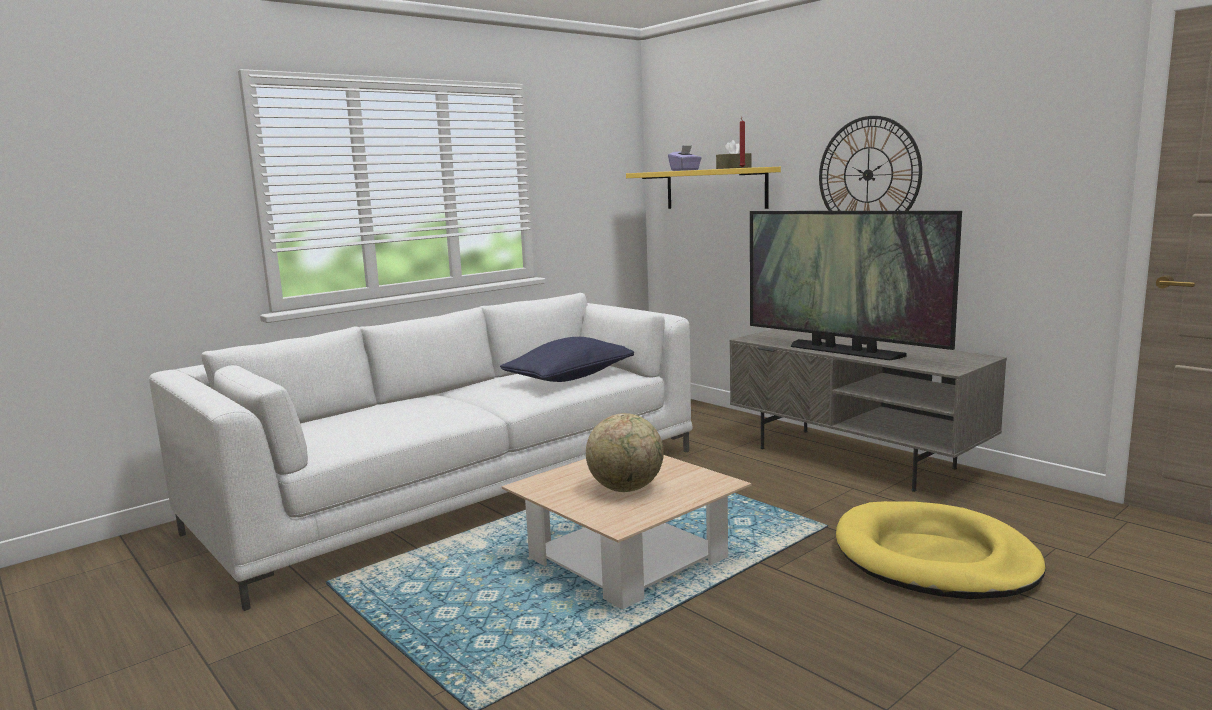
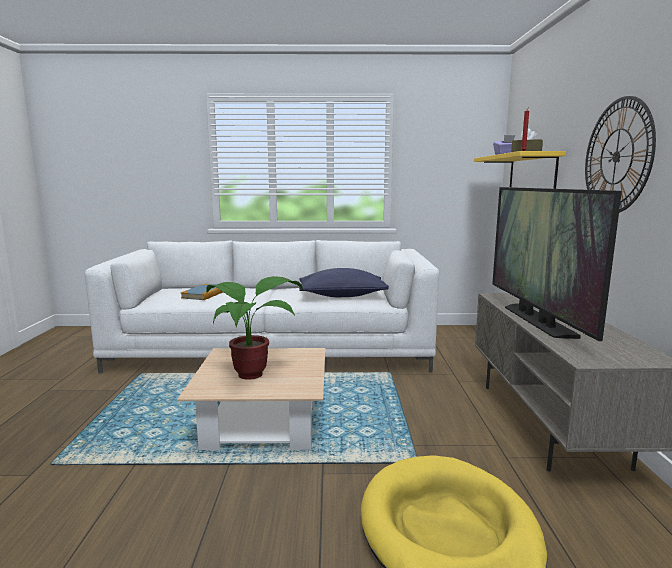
camera: 40 degrees right, 0 degrees up
(377, 420) = (205, 294): none -> book
(626, 488) = (254, 372): globe -> potted plant

